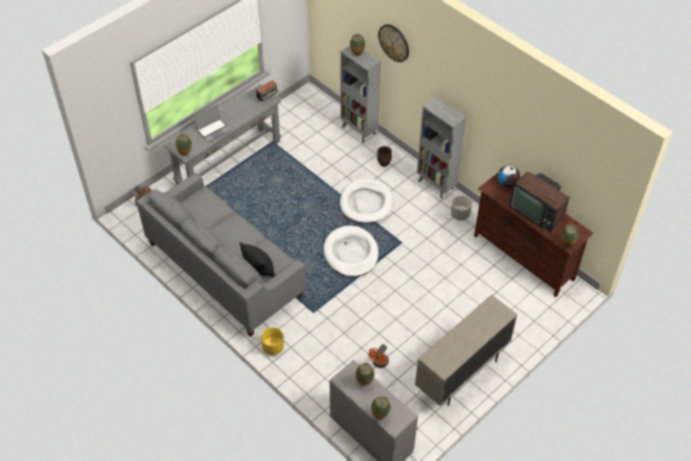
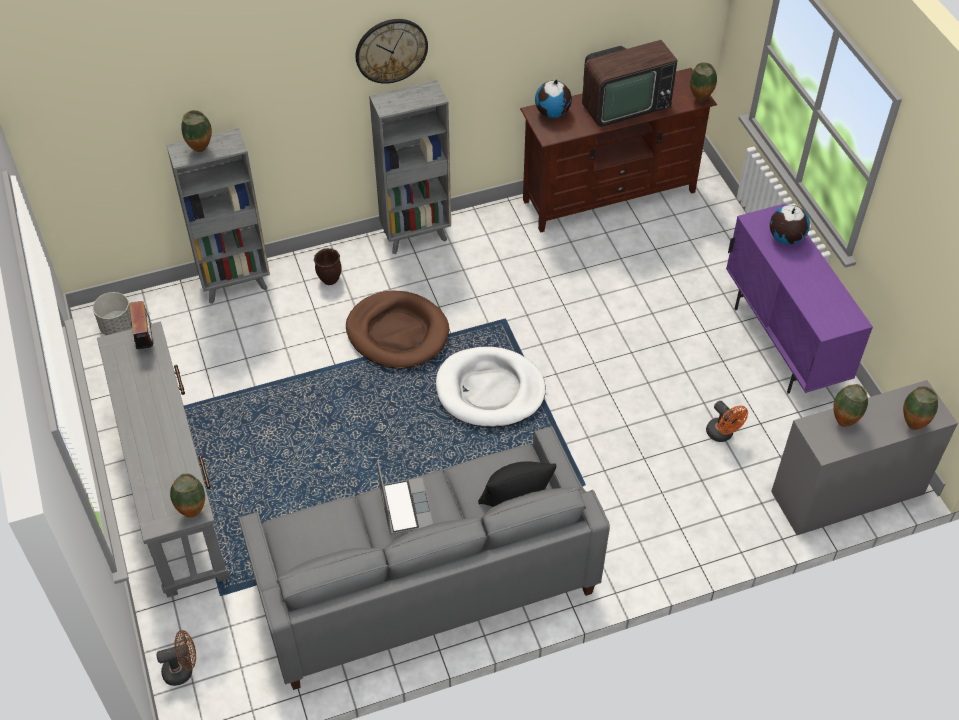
camera: 65 degrees left, 0 degrees up
(213, 130) = (163, 446): laptop -> laptop (404, 507)
(273, 347) = (629, 568): yellow planter -> none
(366, 203) = (397, 333): white dog bed -> brown dog bed
(394, 42) = (252, 74): wall clock -> wall clock (391, 50)
(460, 215) = (491, 231): grey planter -> grey planter (118, 327)
(461, 374) = (782, 344): beige cabinet -> purple cabinet
(488, 321) = (785, 238): none -> globe

